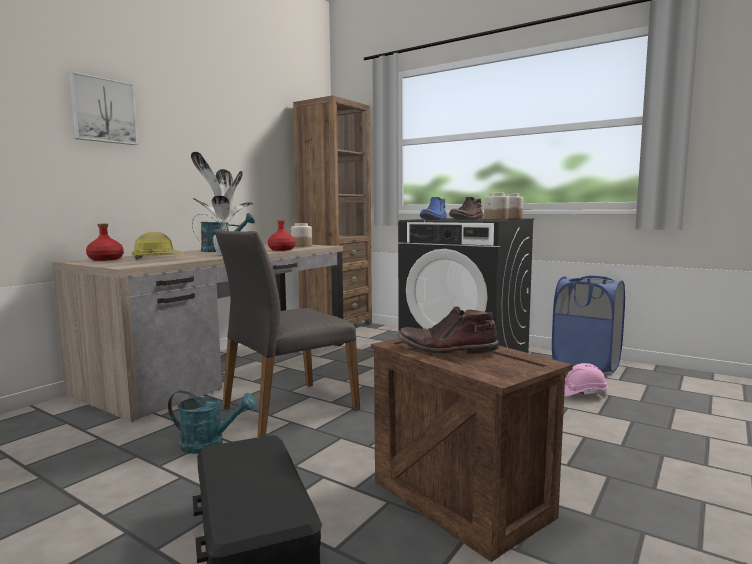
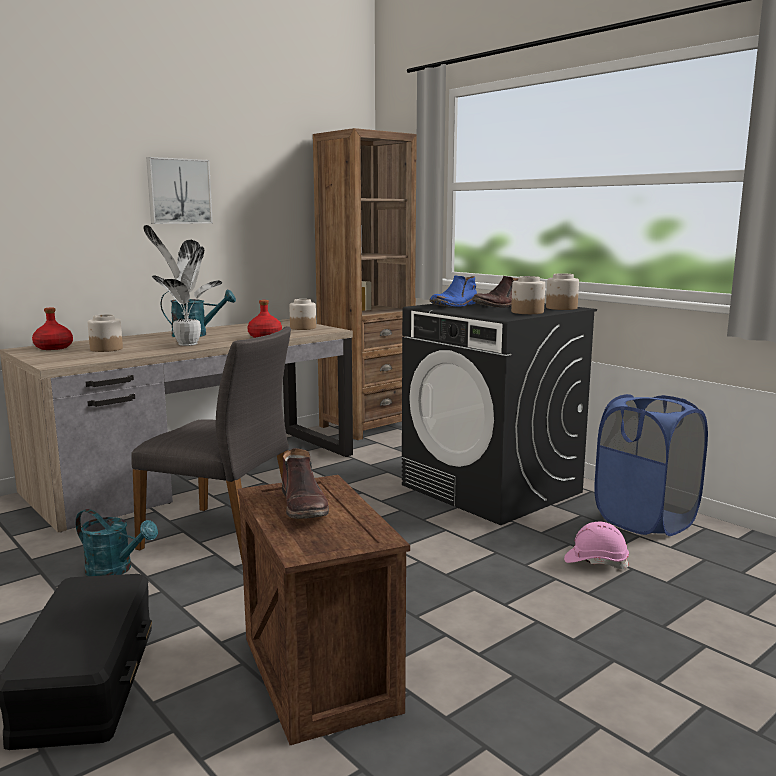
camera: 15 degrees right, 5 degrees up
(102, 111) = (55, 175): picture -> picture (178, 191)
(157, 258) = (106, 349): hard hat -> jar
(288, 409) = (224, 537): grey chair -> grey chair turned 135 degrees counterclockwise
(446, 349) = (304, 506): brown boot -> brown boot turned 135 degrees counterclockwise

